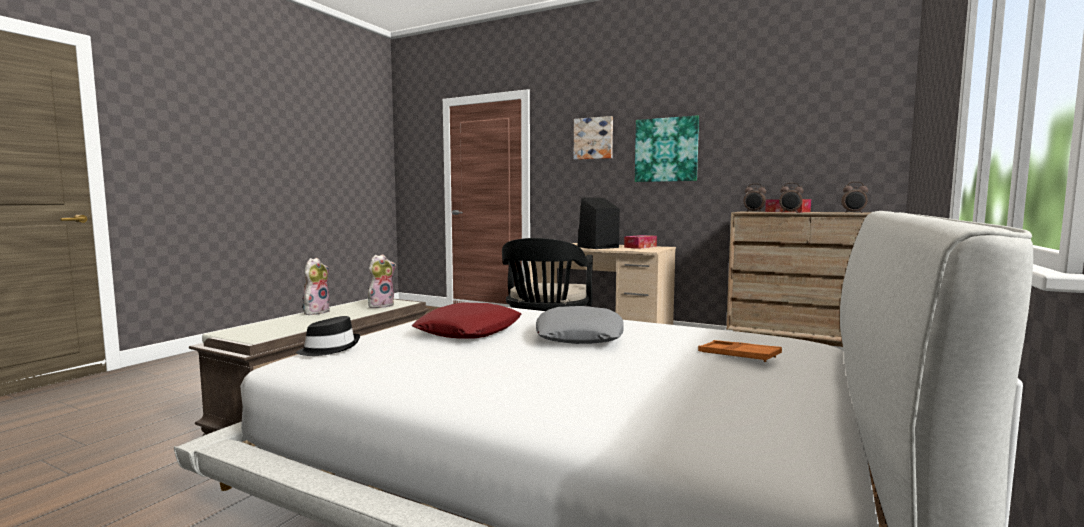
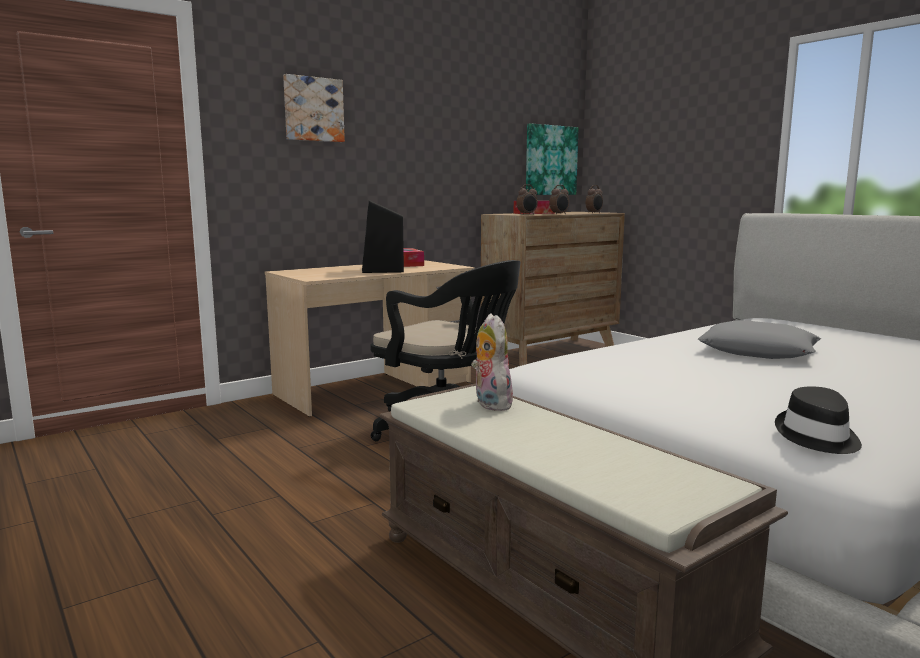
camera: 65 degrees left, 5 degrees up
(316, 312) = (509, 443): plush toy -> none
(469, 331) = (726, 377): red pillow -> none
(666, 150) = (406, 137): picture -> picture (550, 160)
(738, 356) = (828, 332): orange tray -> none

